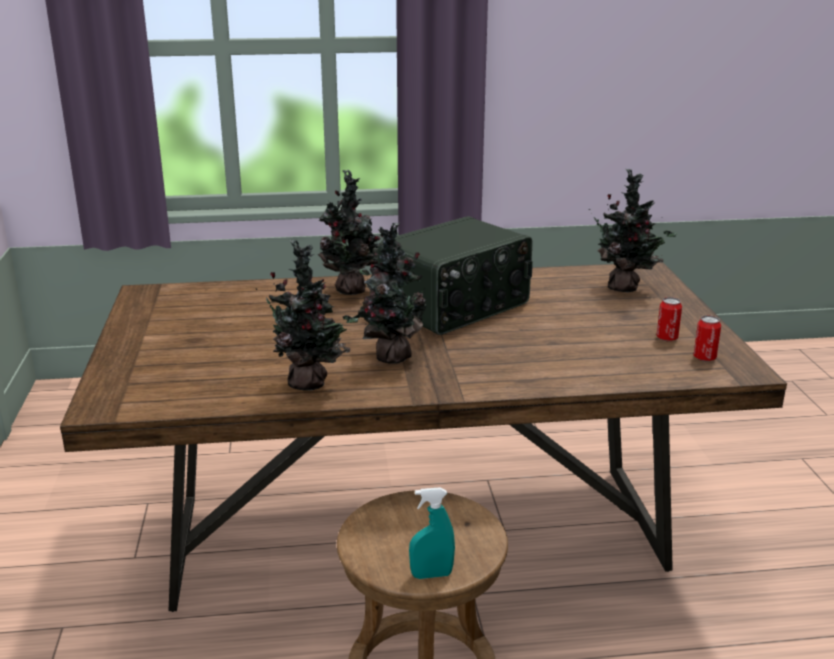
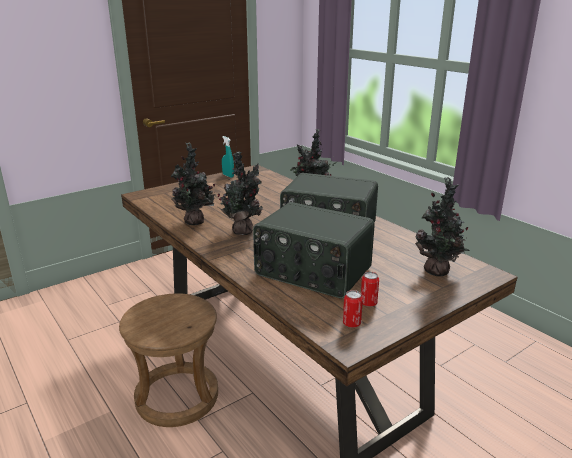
camera: 60 degrees right, 0 degrees up
(431, 575) = (137, 329): turquoise spray bottle -> turquoise spray bottle (228, 175)
(567, 346) = (312, 272): none -> radio

